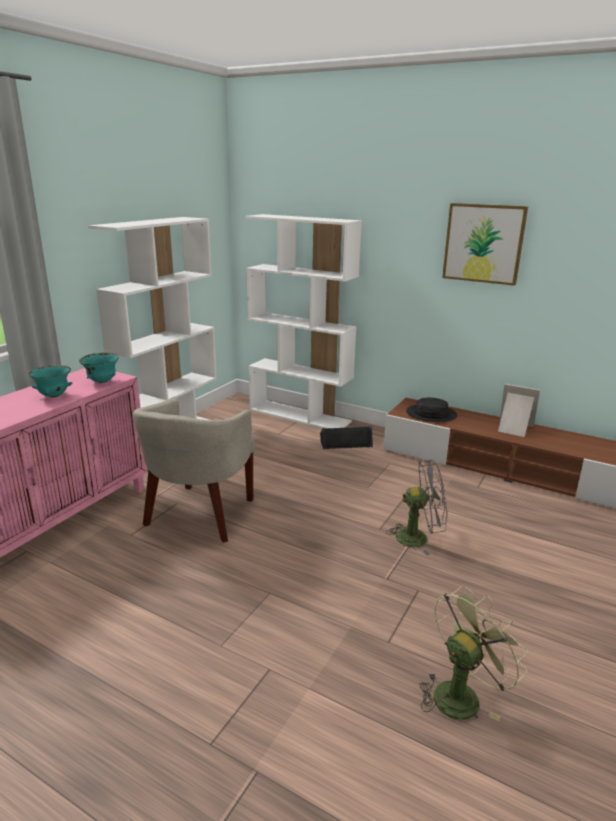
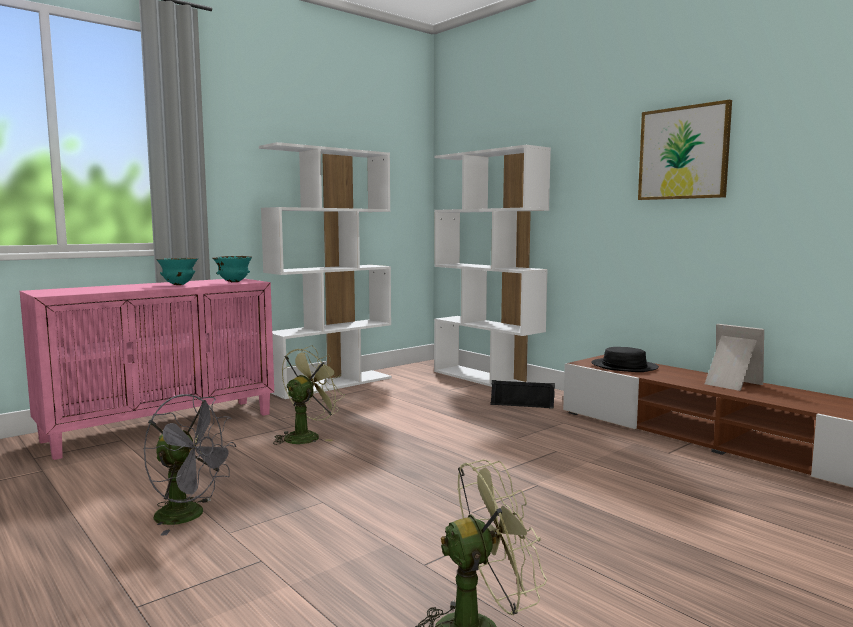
camera: 20 degrees right, 15 degrees down
(199, 515) = (306, 436): beige armchair -> green fan
(418, 537) = (547, 484): grey fan -> grey fan (189, 516)

